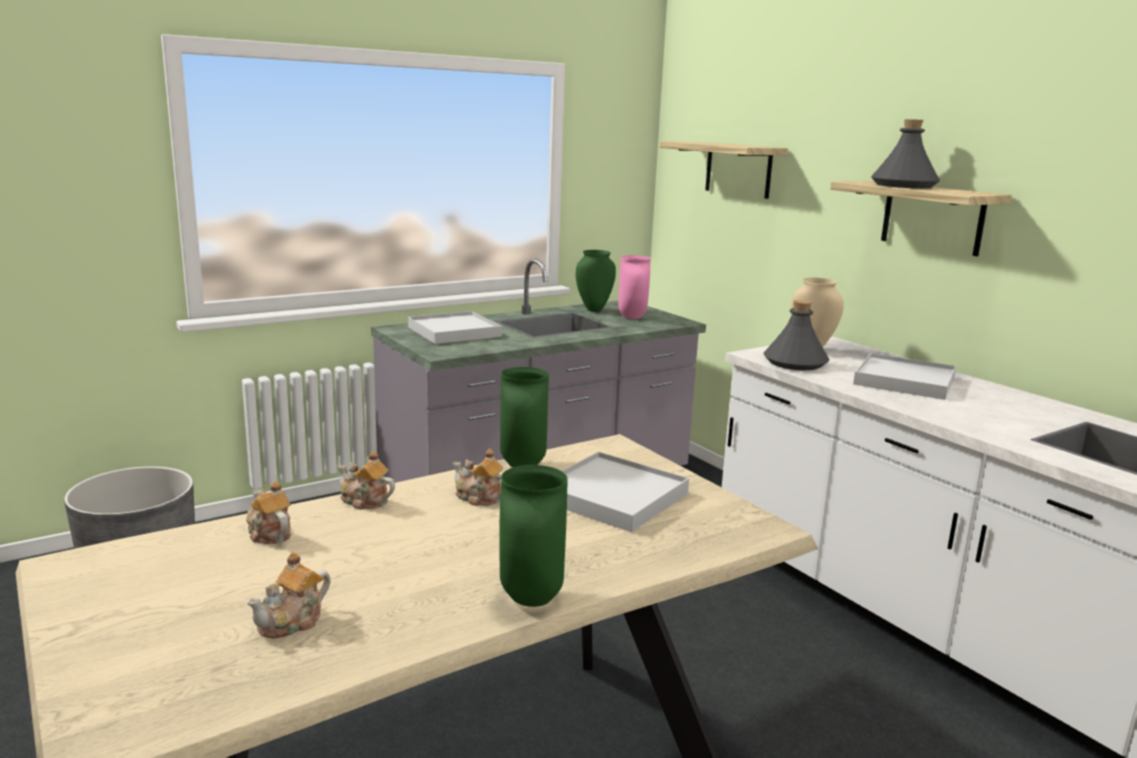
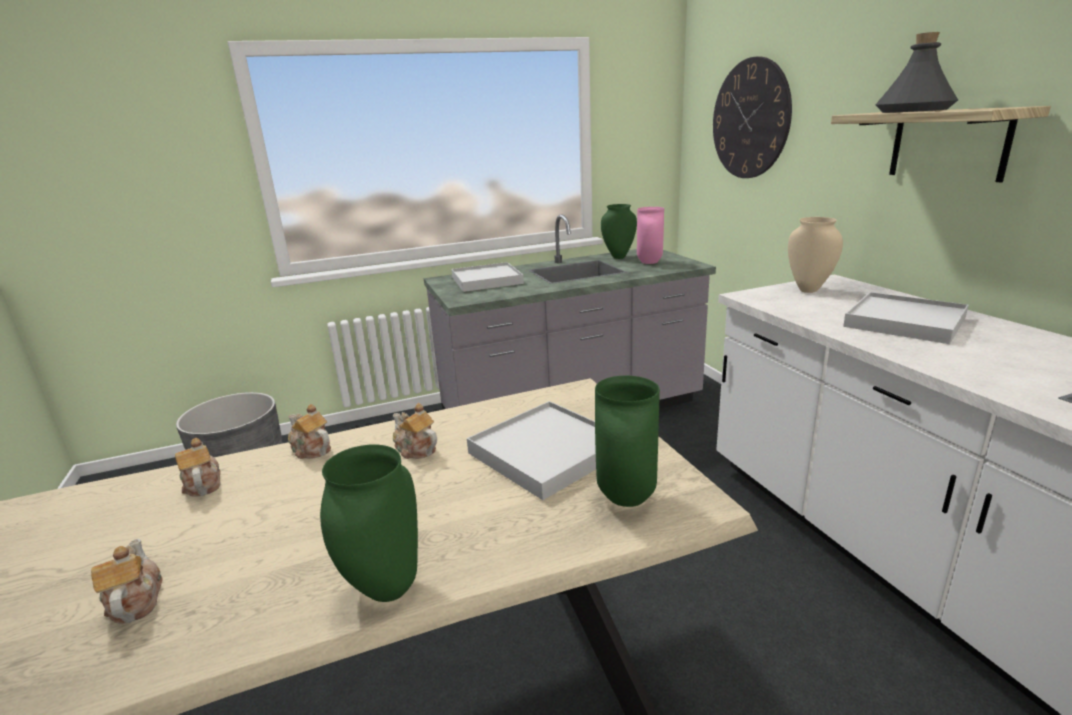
camera: 15 degrees right, 5 degrees up
(293, 622) = (135, 601): teapot -> teapot turned 105 degrees clockwise
(521, 465) = (477, 411): green vase -> green vase (624, 498)
(738, 169) = (750, 119): shelf -> wall clock
(795, 363) = (787, 303): grey bottle -> none

